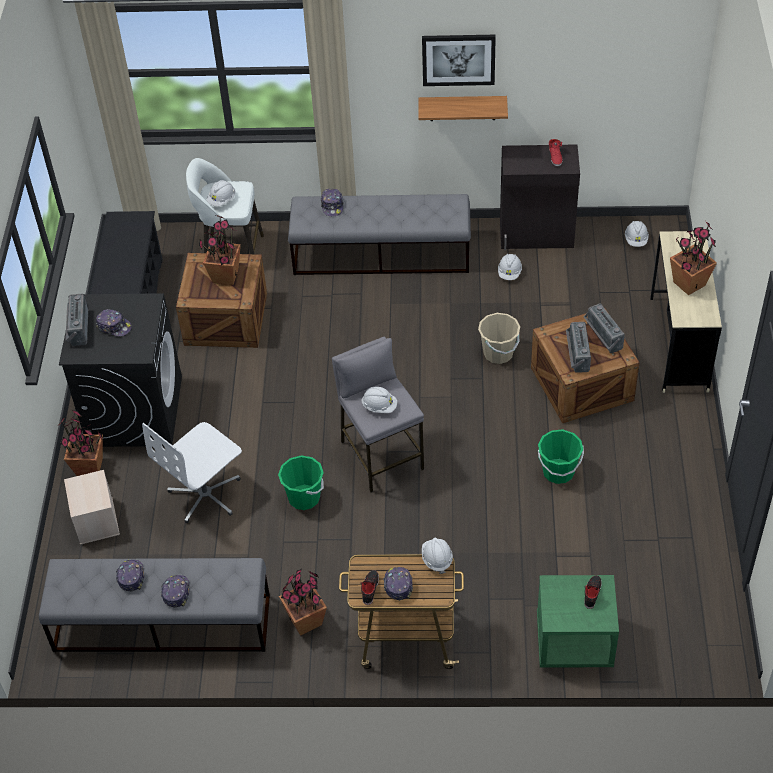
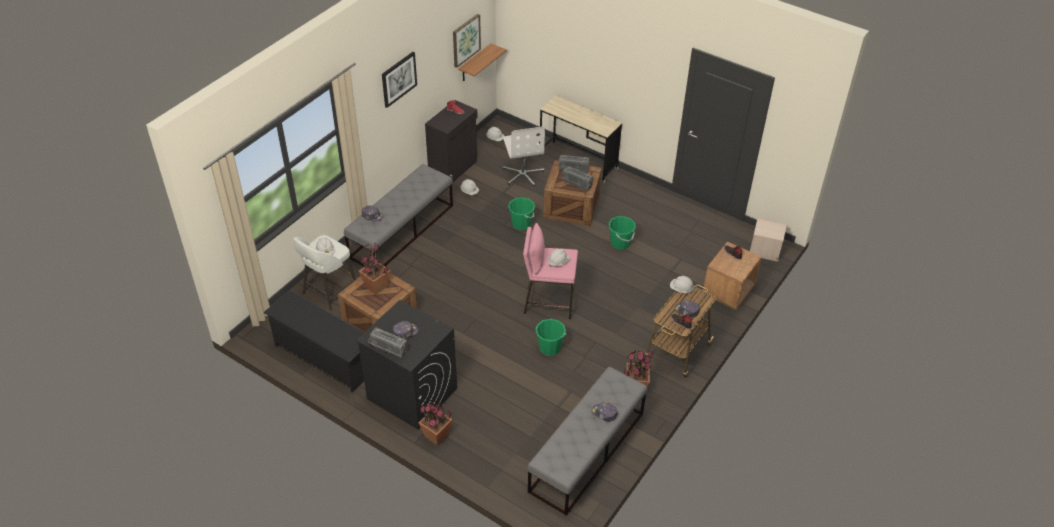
camera: 60 degrees left, 5 degrees down
(95, 520) = (482, 451): beige storage box -> beige storage box (764, 250)
(131, 576) = (576, 429): cap -> none
(206, 494) = (509, 389): white office chair -> white office chair (523, 174)
(381, 455) = (548, 302): grey stool -> pink stool
(462, 108) = (403, 111): shelf -> shelf (474, 63)
(498, 353) = (521, 224): beige bucket -> green bucket
(574, 641) = (728, 291): green nightstand -> brown nightstand
(624, 71) = (465, 40): none -> picture
(688, 283) = (584, 118): potted plant -> none

